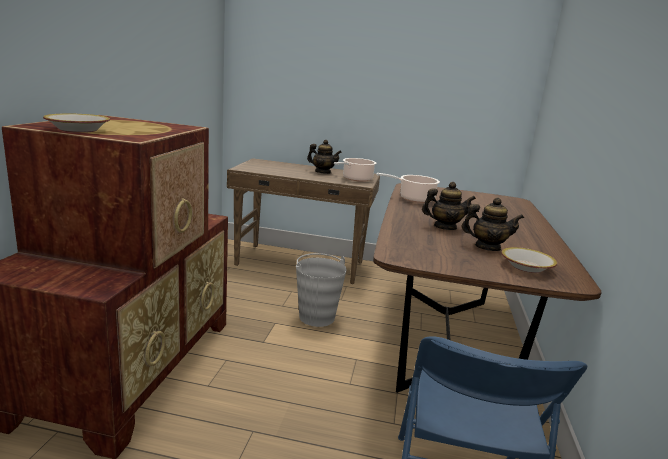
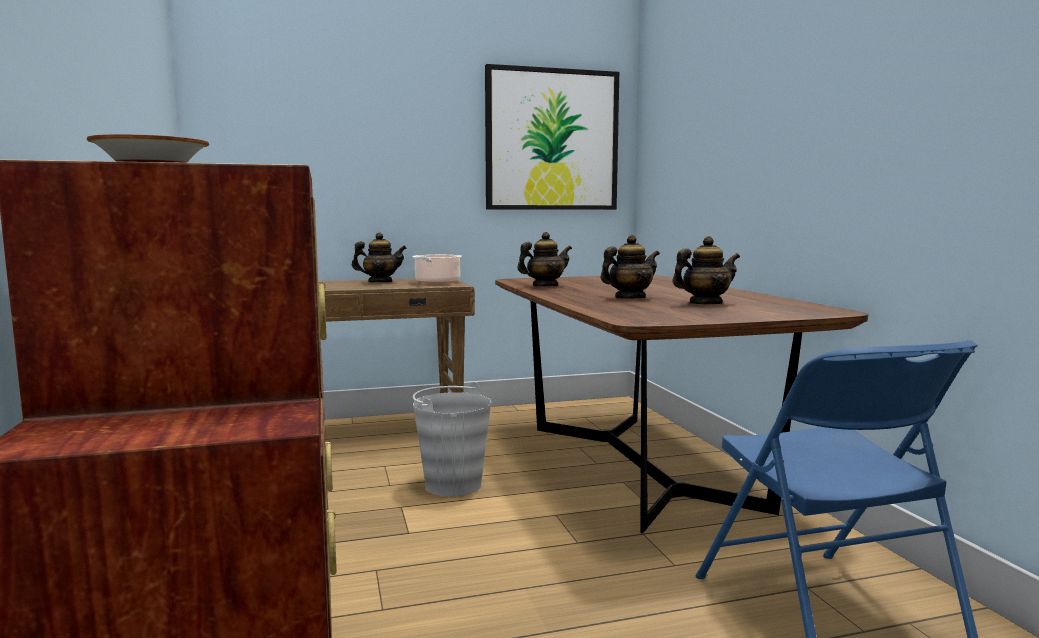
camera: 25 degrees left, 10 degrees down
(414, 199) = (544, 286): cooking pot -> teapot
(470, 82) = (552, 140): none -> picture
(526, 267) = (771, 309): bowl -> none

